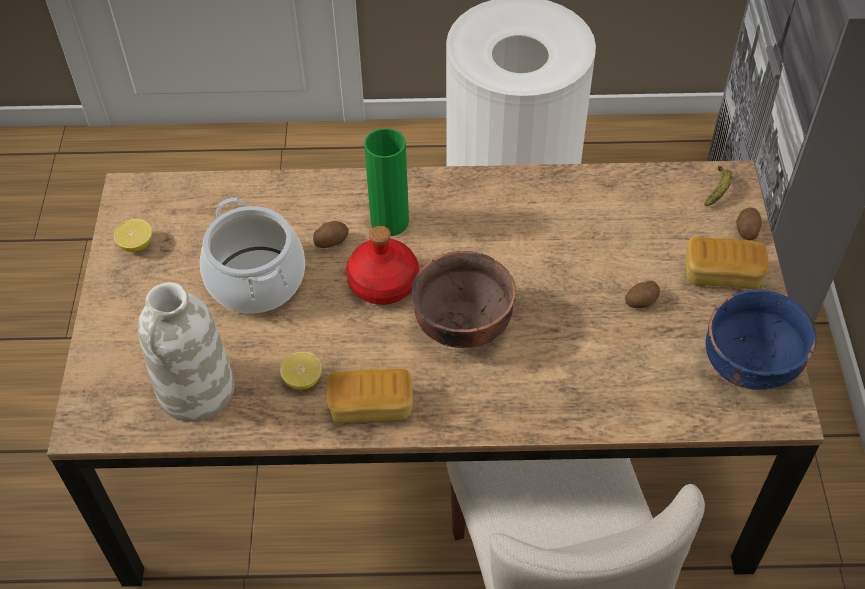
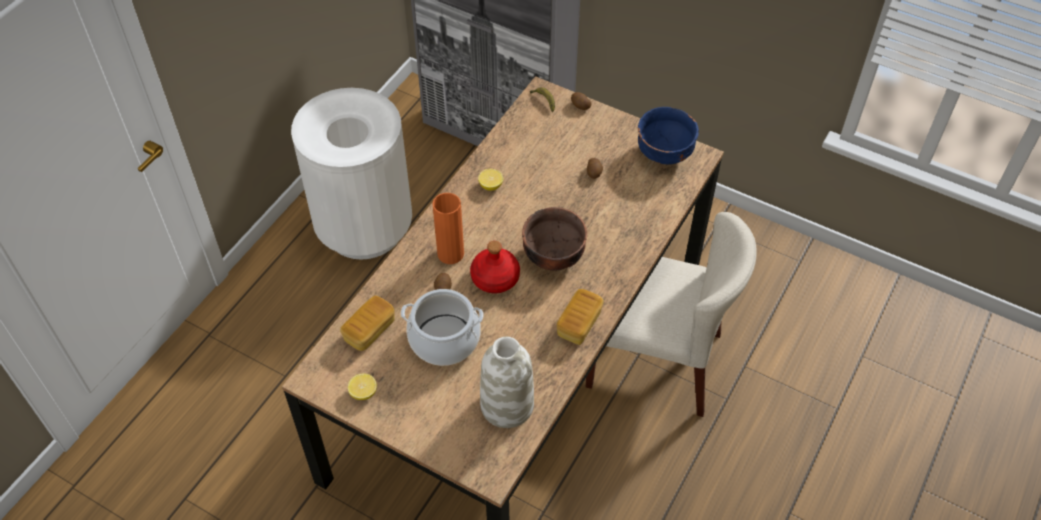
camera: 60 degrees left, 0 degrees up
(302, 379) = (537, 348): lemon -> lemon (490, 185)
(389, 221) = (450, 253): green vase -> orange vase
(722, 274) = (601, 131): bread -> bread (369, 331)

